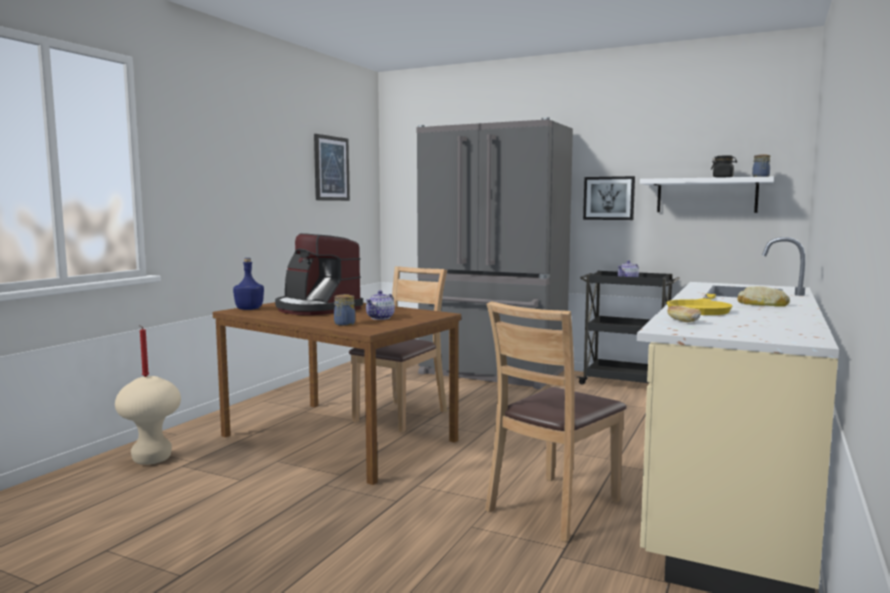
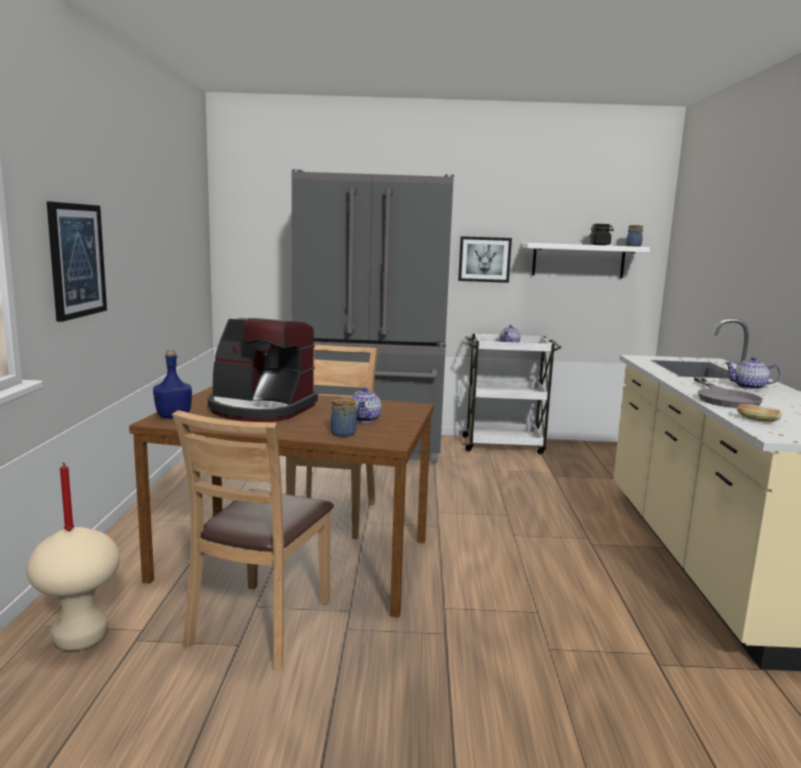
camera: 25 degrees left, 5 degrees up
(331, 168) = (175, 215): picture -> picture (76, 260)
(553, 507) = (594, 606): brown chair -> brown chair (261, 624)
(625, 383) = (504, 445): black cart -> white cart
(700, 308) = (724, 398): yellow frying pan -> grey frying pan
(763, 304) = (749, 387): bread -> teapot

